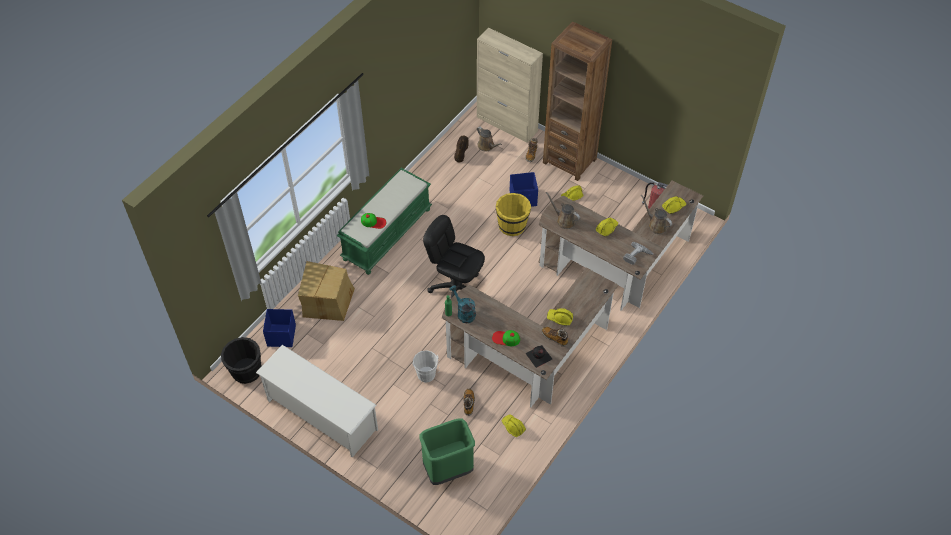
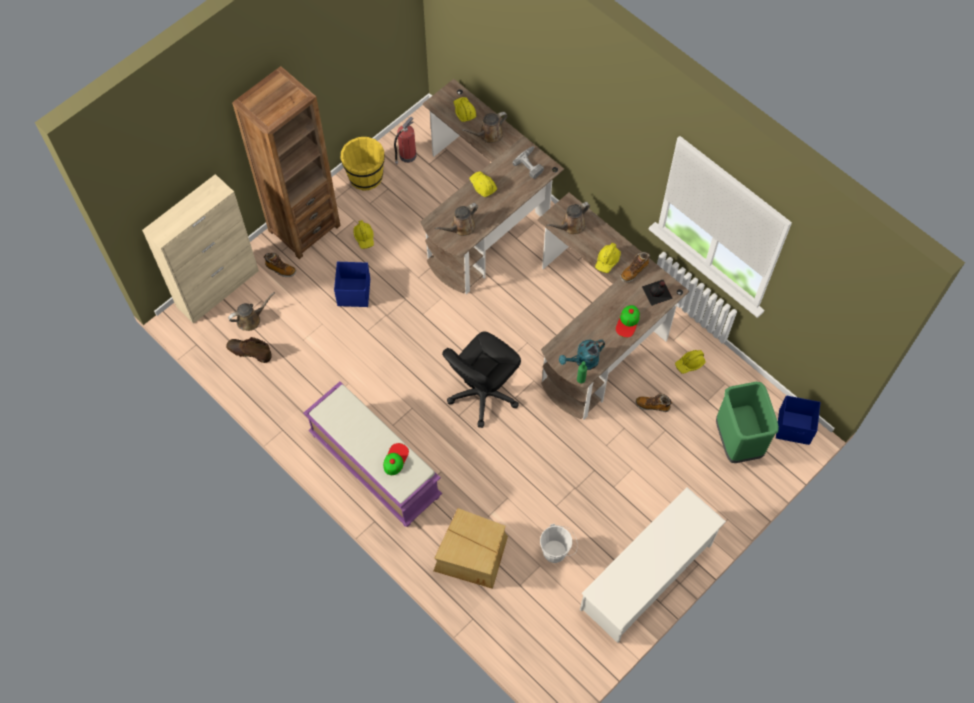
camera: 80 degrees left, 10 degrees up
(246, 371) = (567, 669): black bucket -> none
(281, 336) = (518, 619): blue storage box -> blue storage box (794, 428)
(387, 233) = (373, 465): green bench -> purple bench
(427, 376) = (608, 446): white bucket -> white bucket (557, 551)
(512, 225) = (395, 313): yellow bucket -> yellow bucket (365, 176)
(586, 290) = (571, 226): none -> brown watering can

